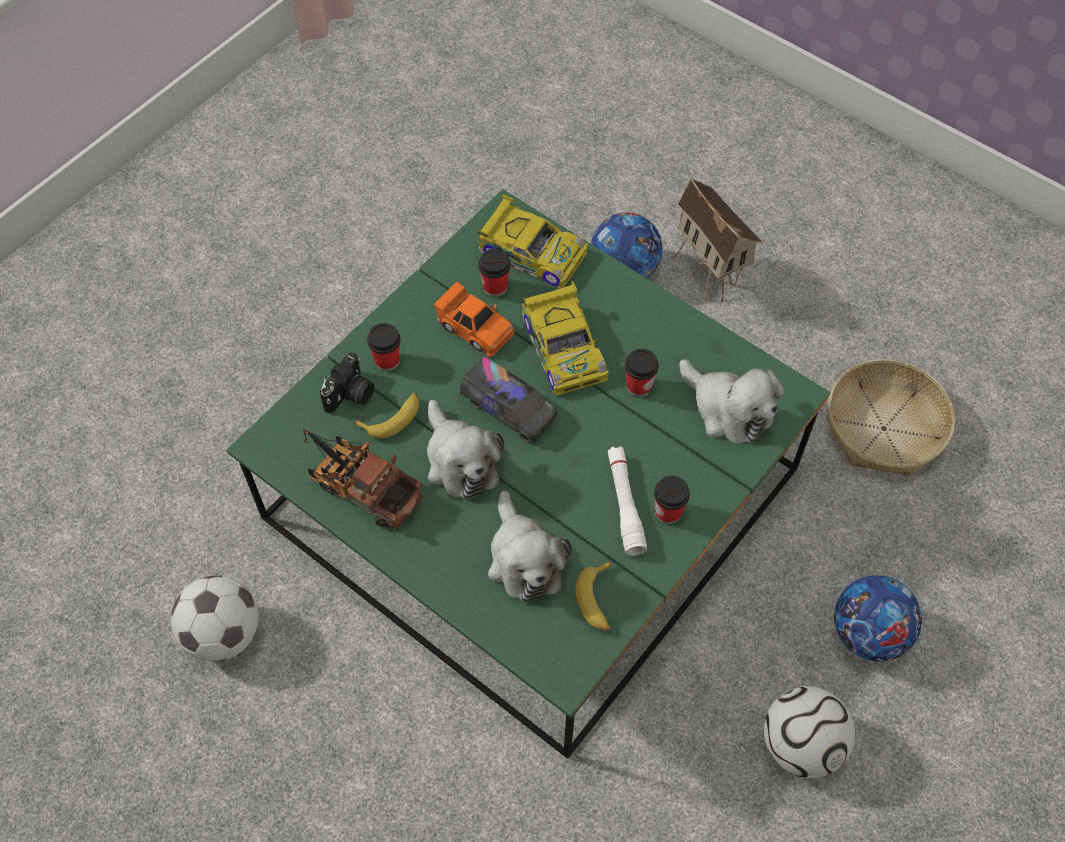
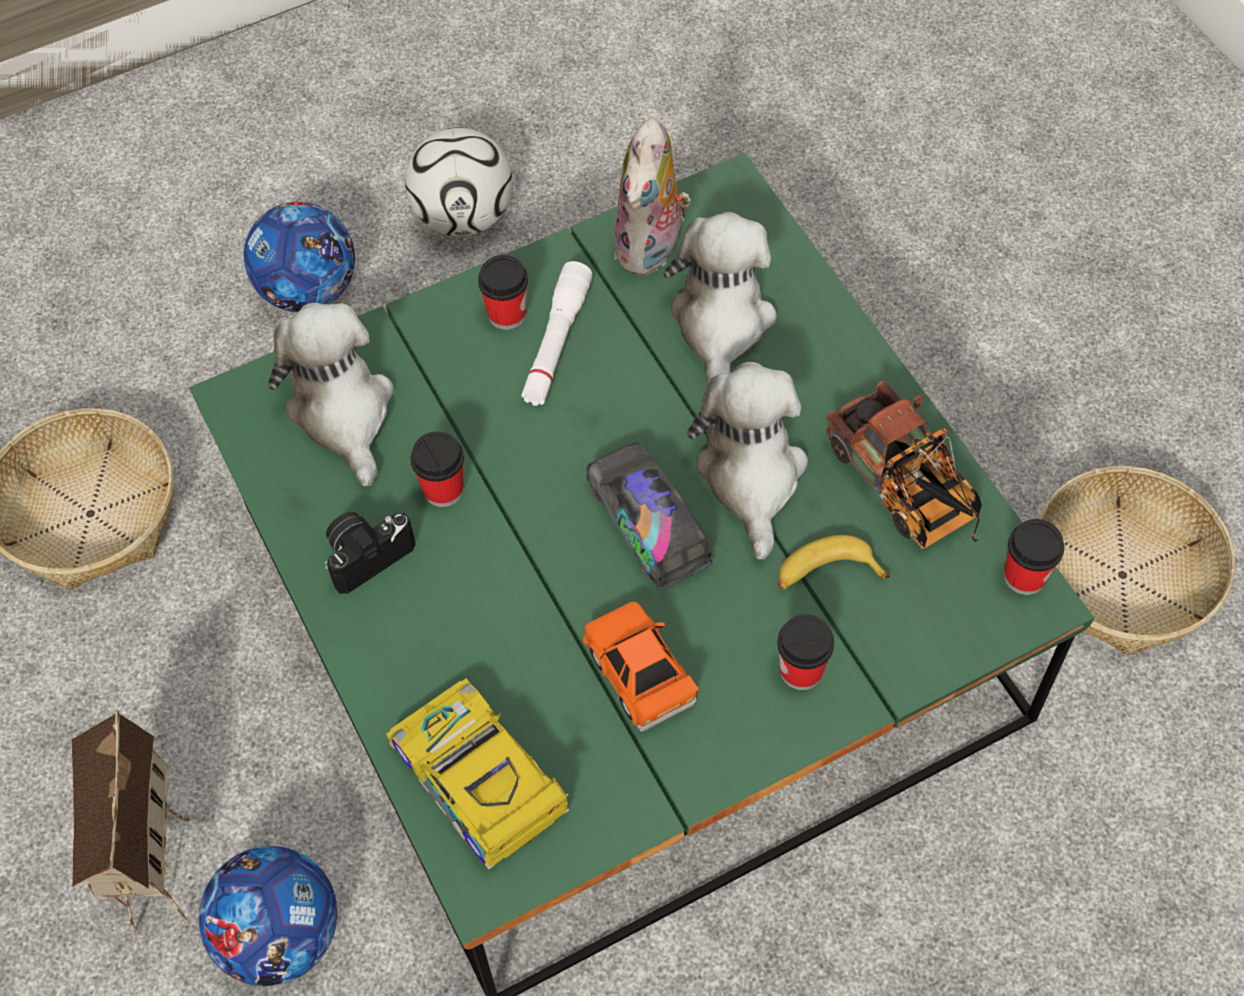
camera: 155 degrees left, 0 degrees up
(223, 634) = (1123, 575): football -> basket
(351, 395) = (878, 633): camera -> camera (366, 554)
(495, 287) = (573, 738): cup -> cup (1024, 576)
(563, 347) = (518, 590): toy car -> none
(598, 600) = (652, 248): banana -> plush toy

